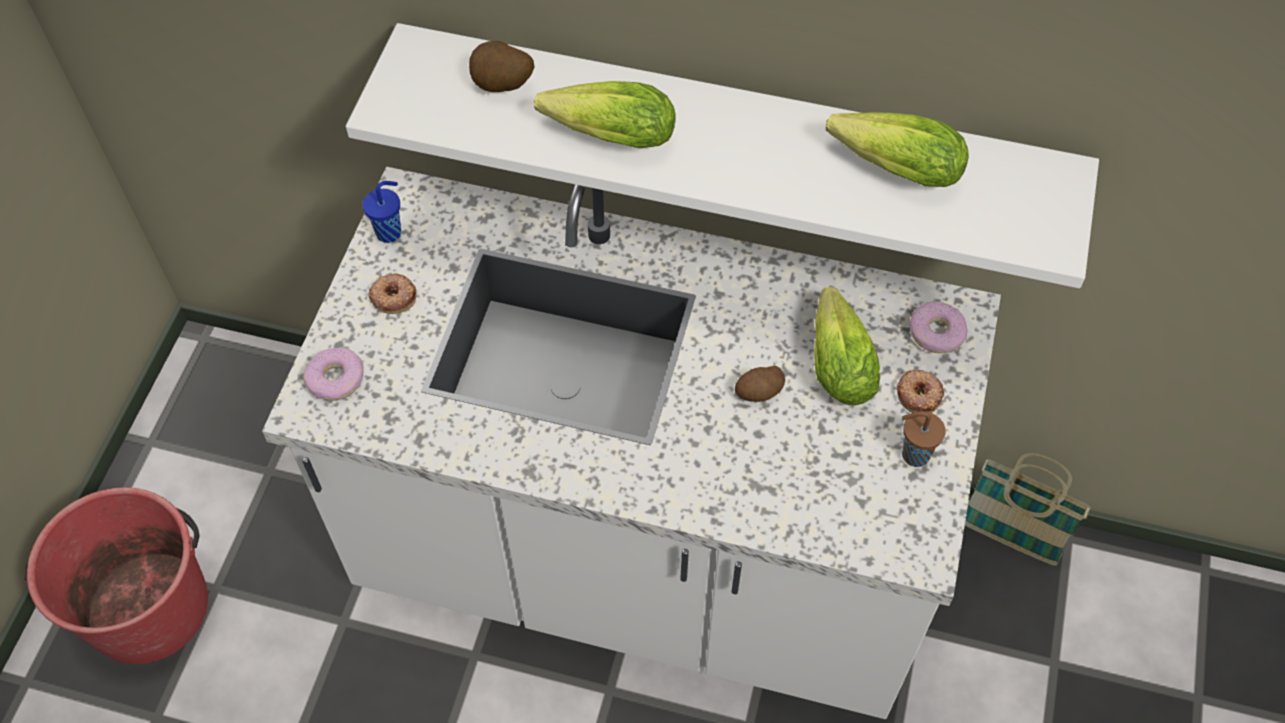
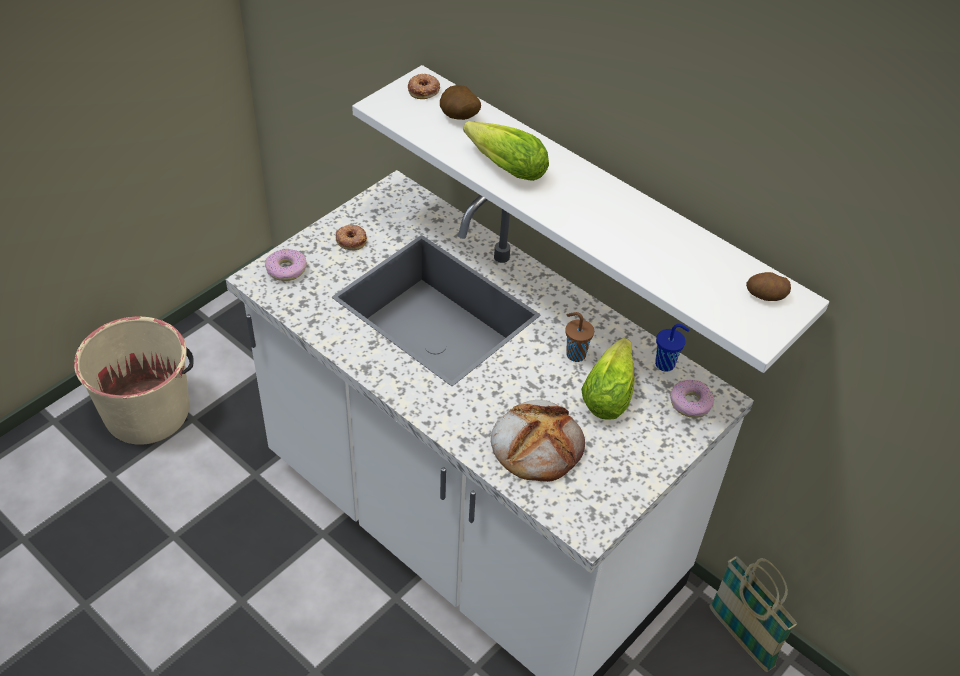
camera: 25 degrees right, 10 degrees down
(148, 606) = (147, 411): red bucket -> beige bucket
(390, 232) = (374, 205): blue cup -> blue cup (666, 364)
(759, 392) = (543, 387): potato -> potato (766, 296)
(798, 473) = (537, 444): none -> bread
(889, 167) = (675, 250): lettuce -> none
(913, 454) = (623, 467): brown cup -> brown cup (574, 354)
(919, 394) = (652, 434): donut -> donut (424, 90)

